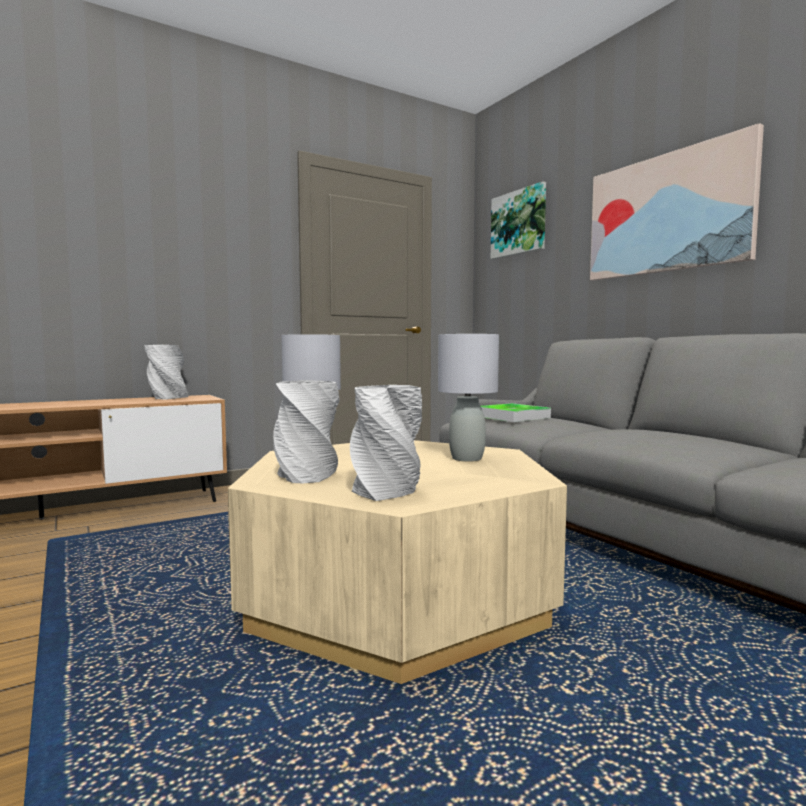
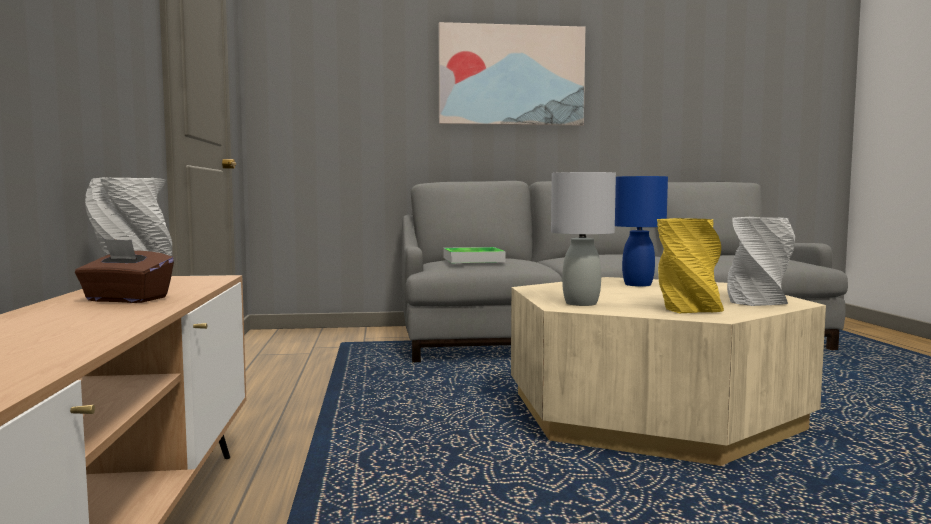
camera: 65 degrees left, 0 degrees up
(118, 401) = (126, 299): none -> brown tissue box
(306, 475) = (687, 309): grey vase -> yellow vase
(466, 458) = (638, 285): grey table lamp -> blue table lamp
(519, 223) = (327, 43): picture -> none

